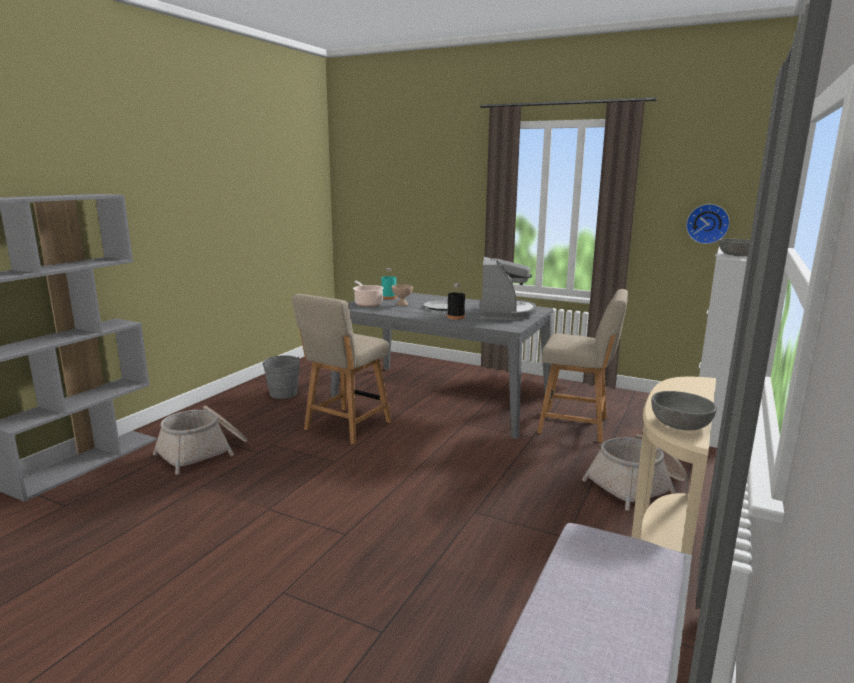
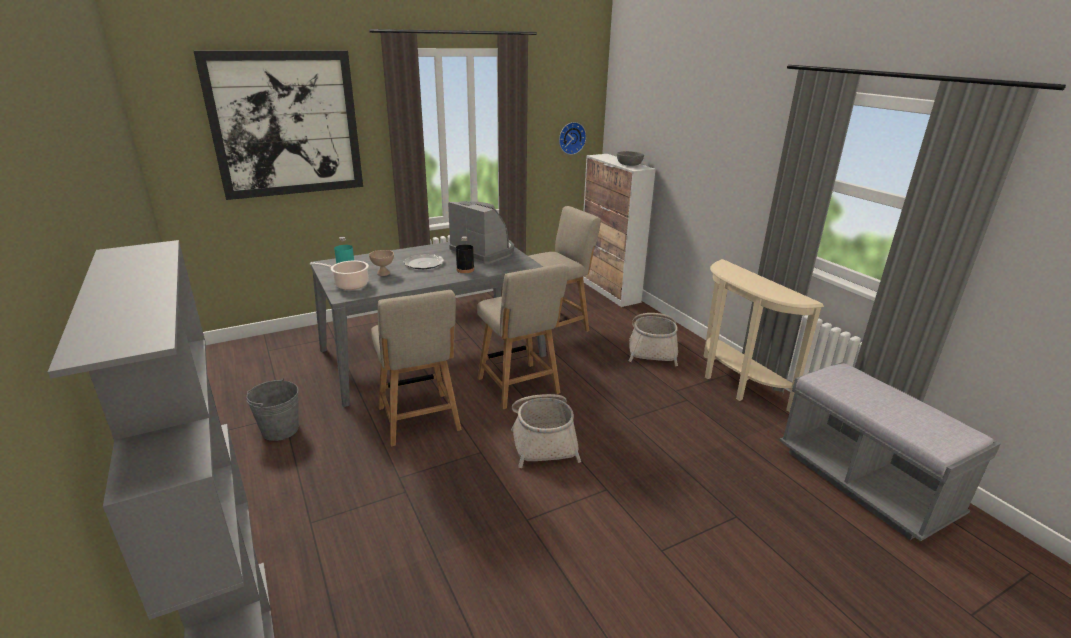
camera: 55 degrees left, 10 degrees up
(204, 452) = (353, 531): basket -> basket (543, 439)
(416, 184) = (286, 124): none -> picture
(446, 445) = (520, 387): none -> beige chair
(680, 423) = (785, 294): grey bowl -> none

